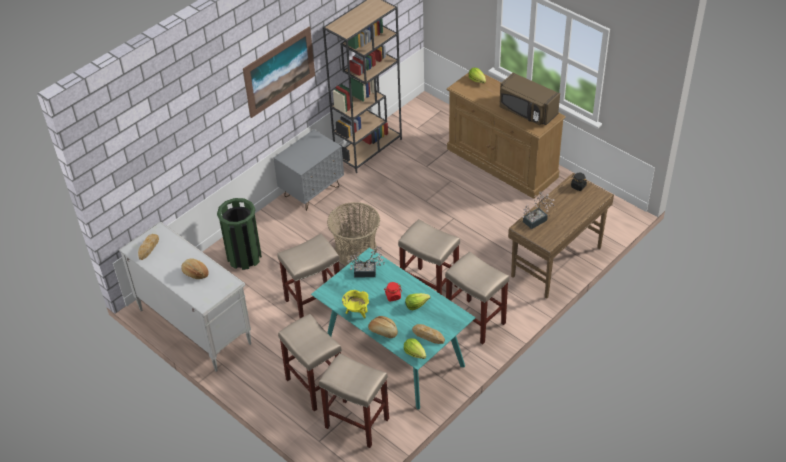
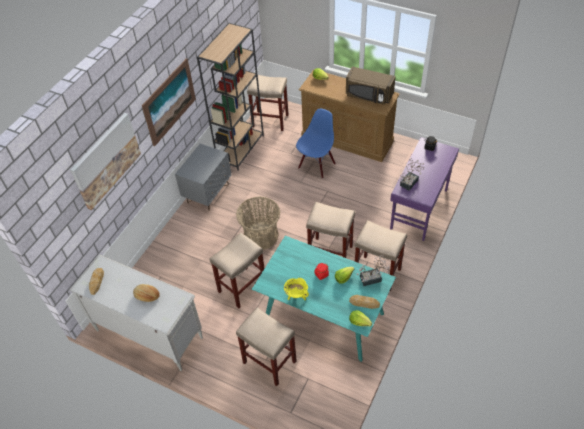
camera: 15 degrees left, 5 degrees up
(189, 119) = (106, 160): none -> picture
(244, 257) = (171, 261): green trash can -> none
(356, 423) = (315, 387): beige stool -> beige stool (269, 121)
(368, 272) = (292, 257): potted plant -> potted plant (373, 278)
(383, 332) = (325, 309): bread -> none
(452, 186) = (316, 165): none -> blue chair
(556, 262) = (419, 209): brown console table -> purple console table

